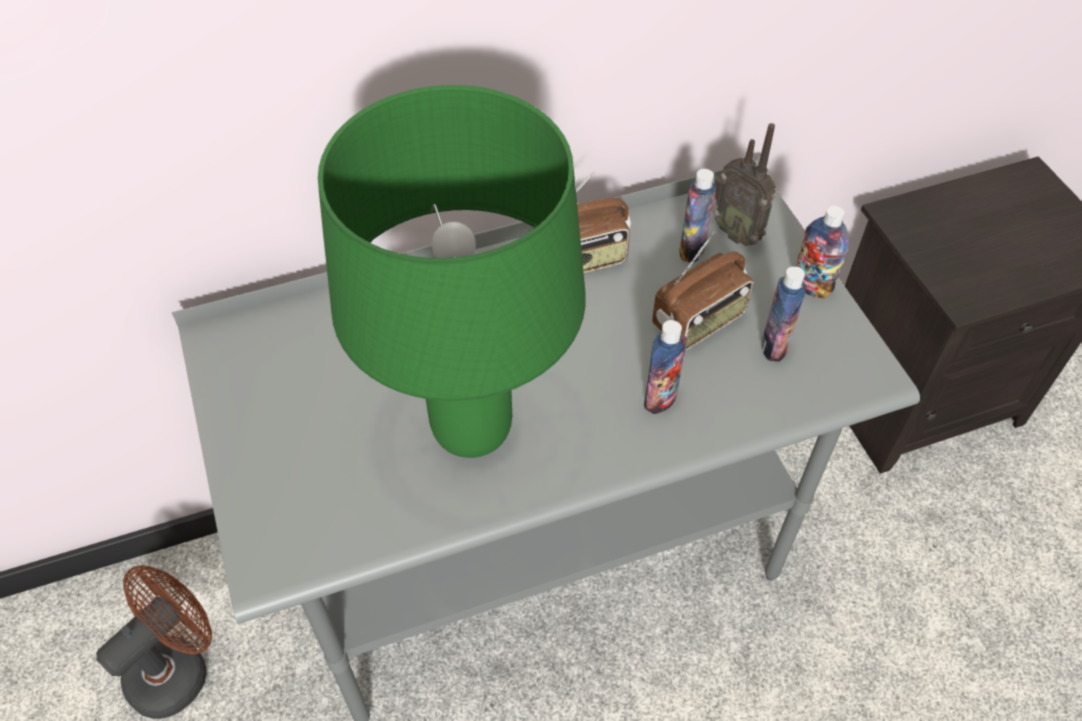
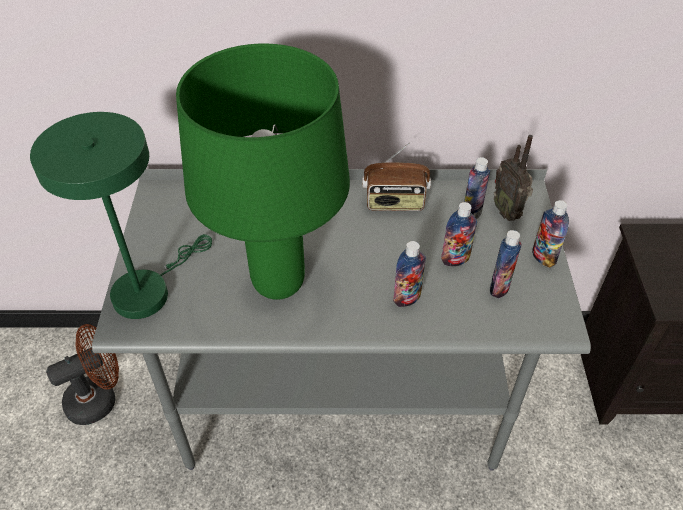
camera: 20 degrees right, 5 degrees down
(280, 500) = (147, 290): none -> green table lamp
(699, 322) = (455, 259): radio -> bottle

